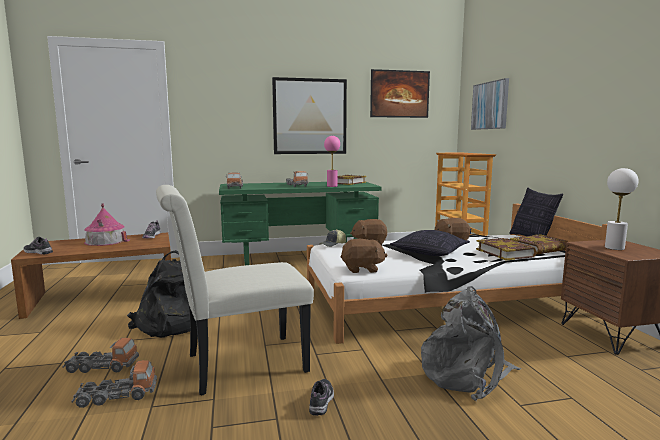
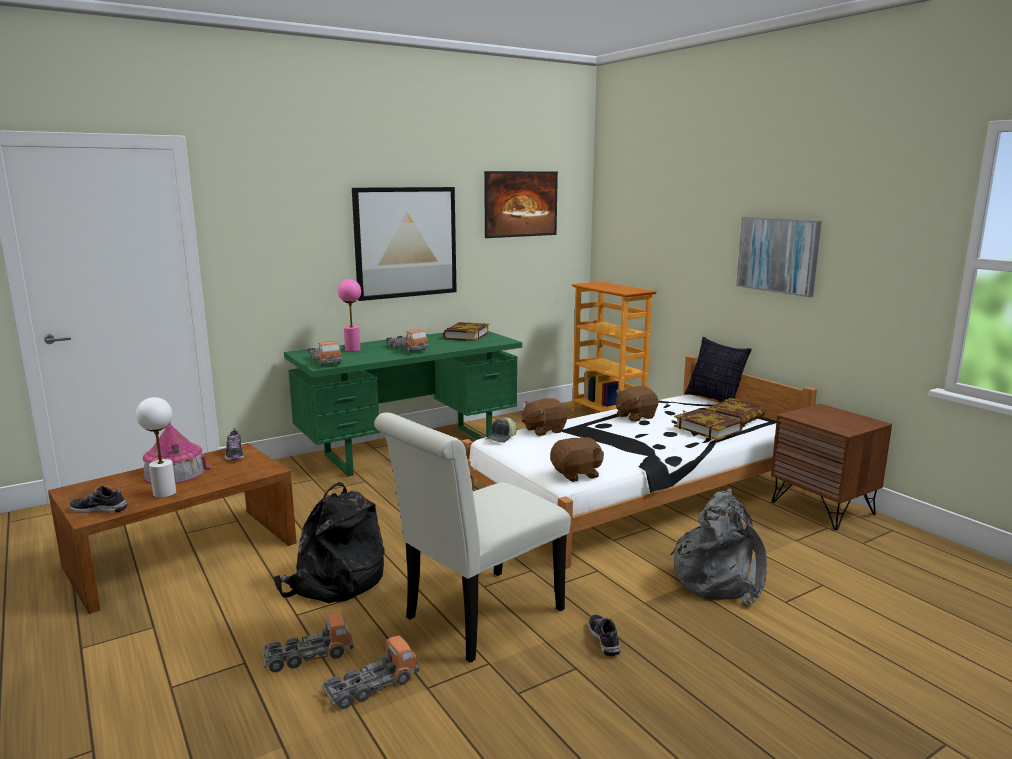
camera: 20 degrees left, 5 degrees up
(332, 186) = (458, 347): pink table lamp -> pink table lamp (353, 349)
(429, 254) = (627, 439): pillow -> none
(490, 105) = (644, 226): picture -> picture (778, 255)
(614, 248) = (826, 418): white table lamp -> white table lamp (165, 493)

